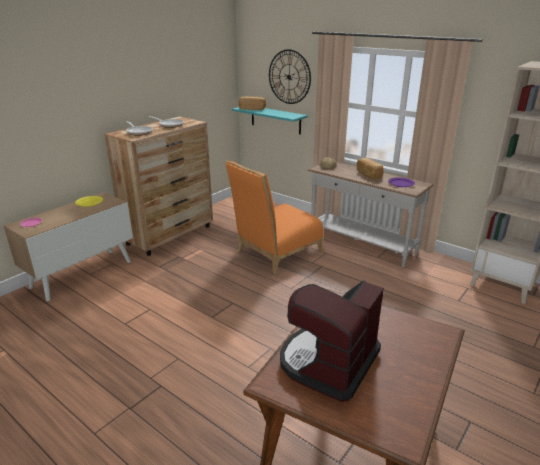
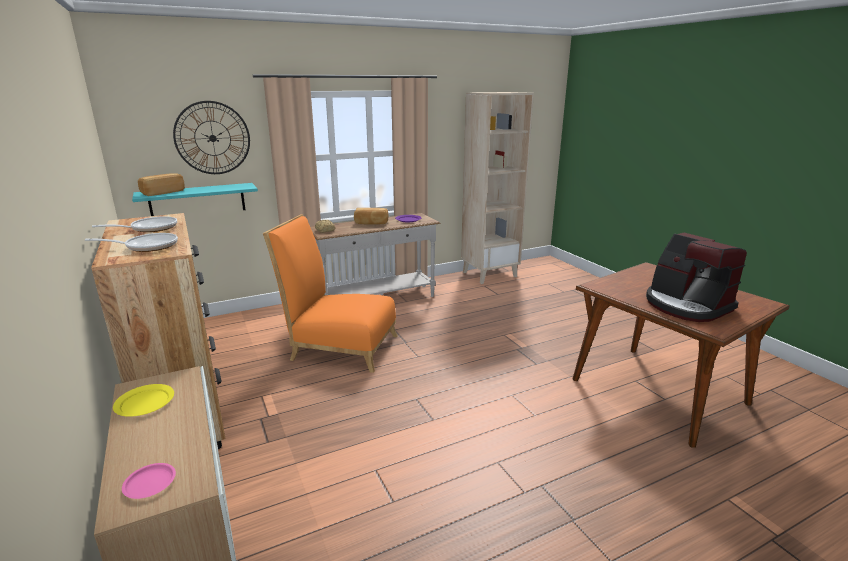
camera: 65 degrees left, 5 degrees down
(275, 253) = (339, 346): orange chair -> orange chair turned 120 degrees clockwise

